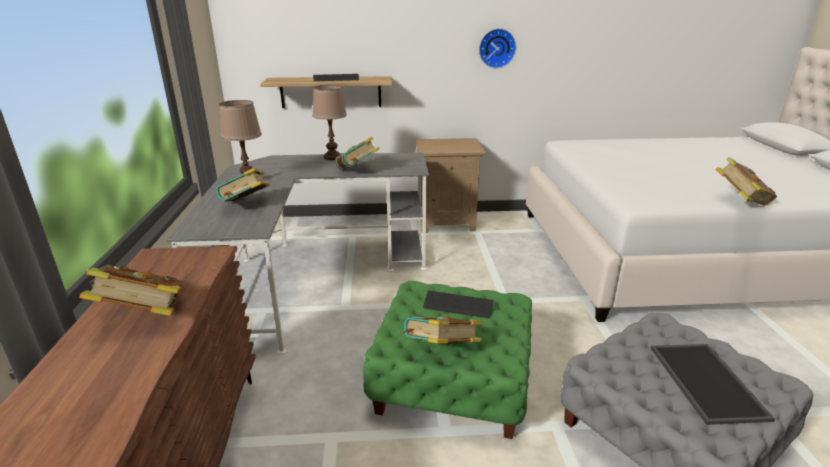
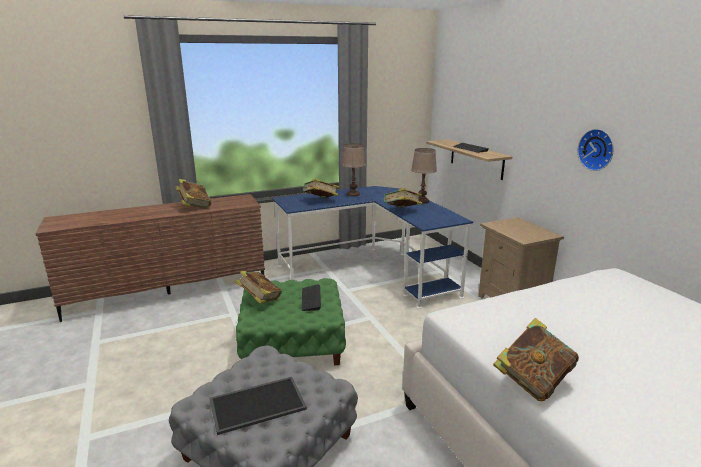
camera: 70 degrees right, 5 degrees down
(310, 277) = (371, 271): grey desk -> blue desk

